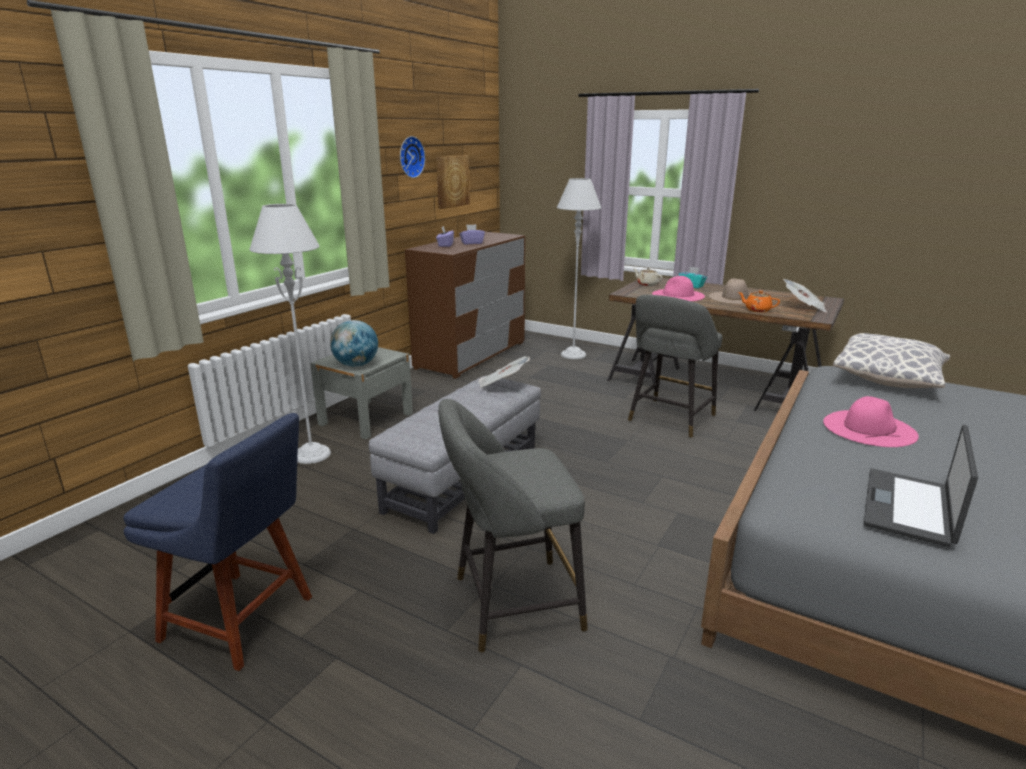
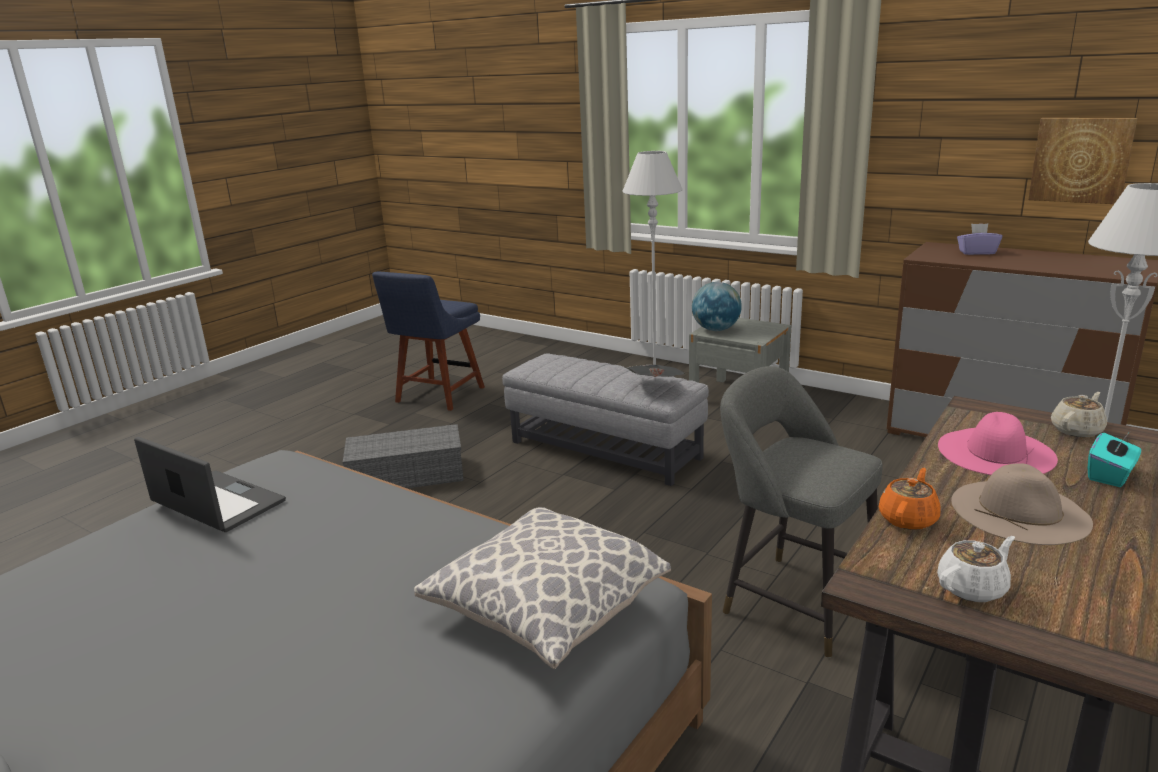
camera: 95 degrees right, 0 degrees up
(410, 157) = (971, 115): wall clock -> none
(472, 243) = (1014, 261): purple tissue box -> none
(510, 605) = (408, 474): grey stool -> grey storage box
(803, 307) = (973, 588): newspaper -> white teapot
(869, 428) = (377, 530): pink hat -> none

